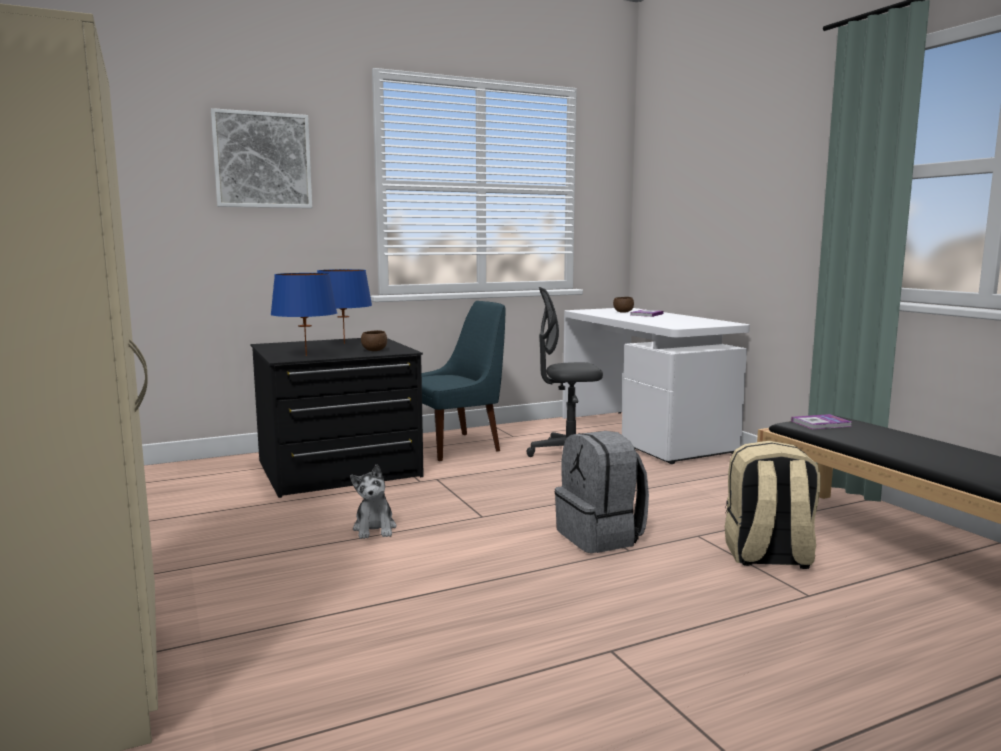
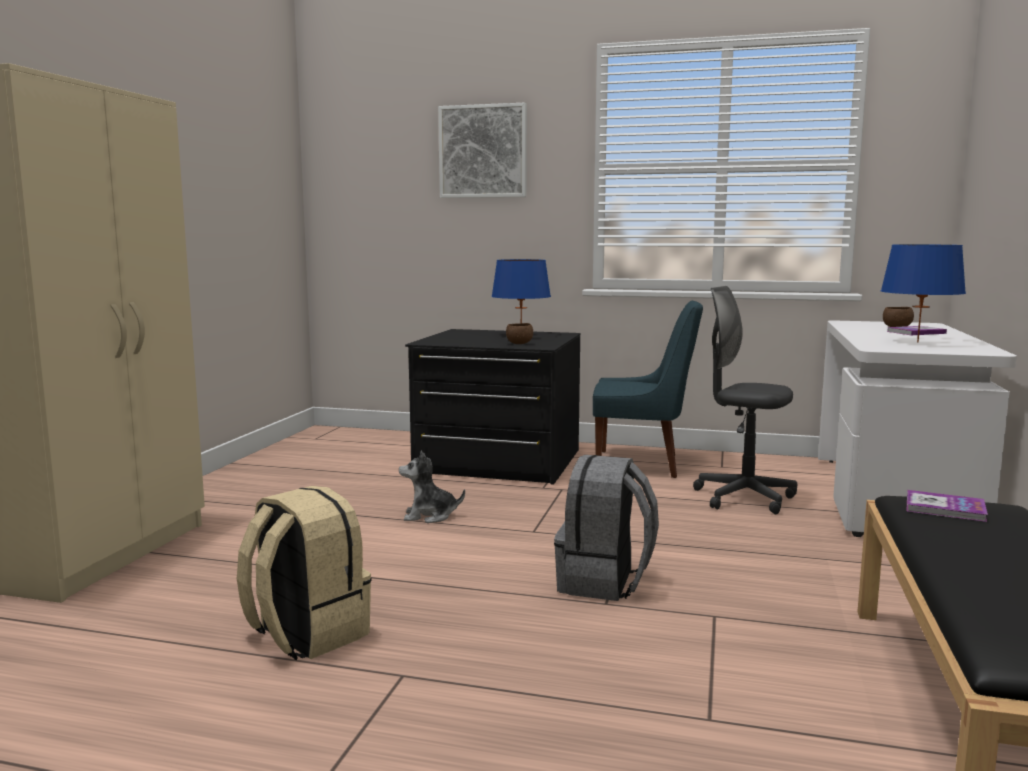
camera: 40 degrees right, 0 degrees up
(306, 355) = (451, 342): blue table lamp -> blue table lamp (918, 342)
(375, 529) = (429, 516): plush toy -> plush toy turned 60 degrees clockwise
(767, 556) = (752, 664): beige backpack -> beige backpack (306, 634)

